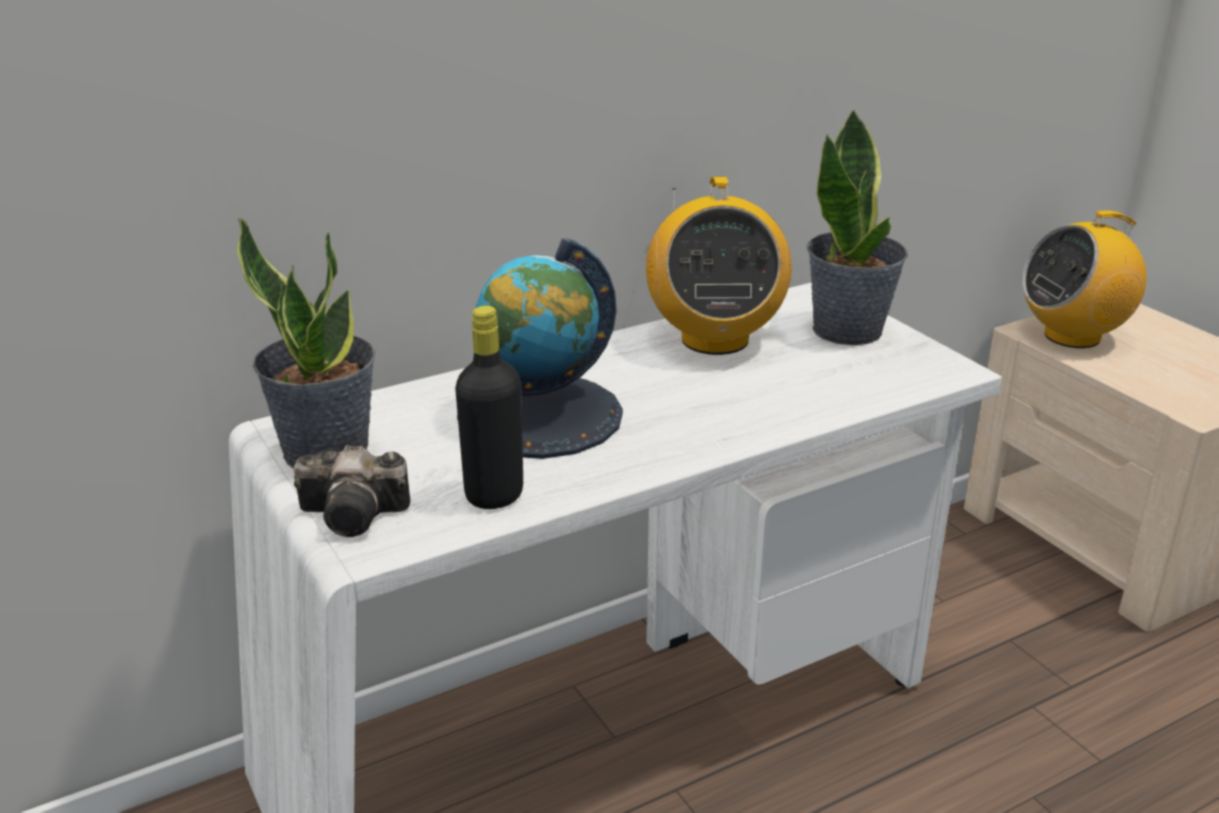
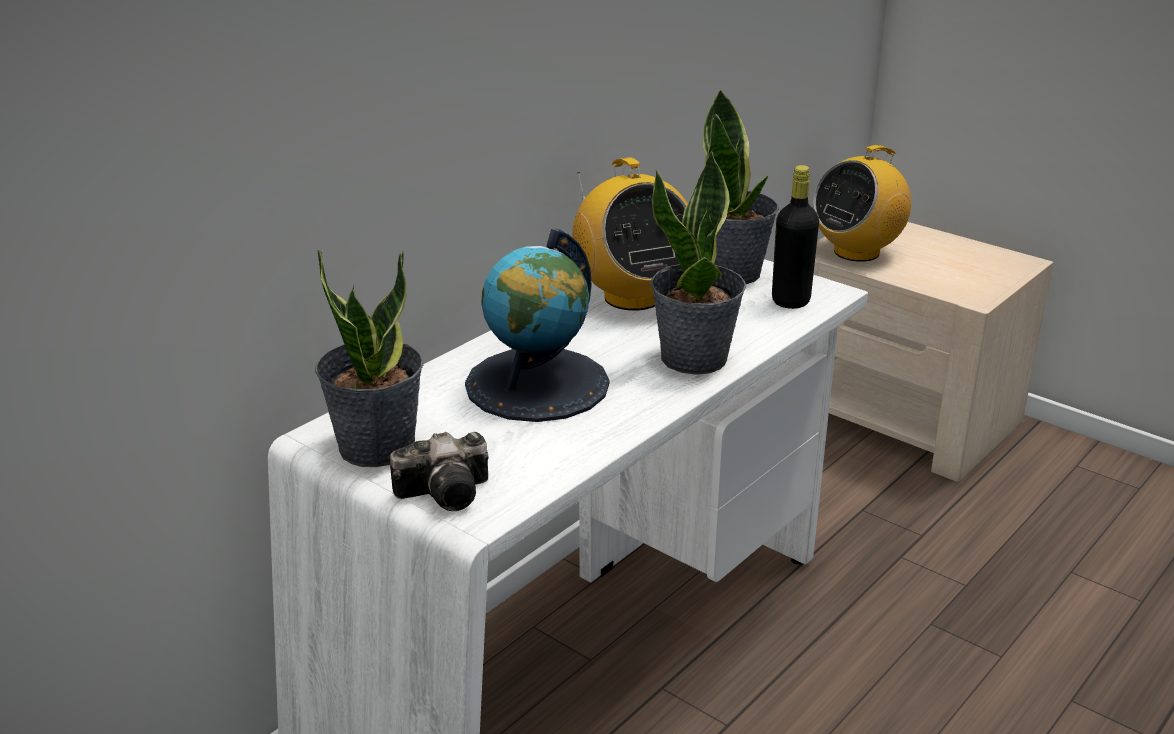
camera: 20 degrees left, 0 degrees up
(494, 495) = (549, 454): black bottle -> black bottle (790, 301)
(736, 418) = (695, 358): none -> potted plant

